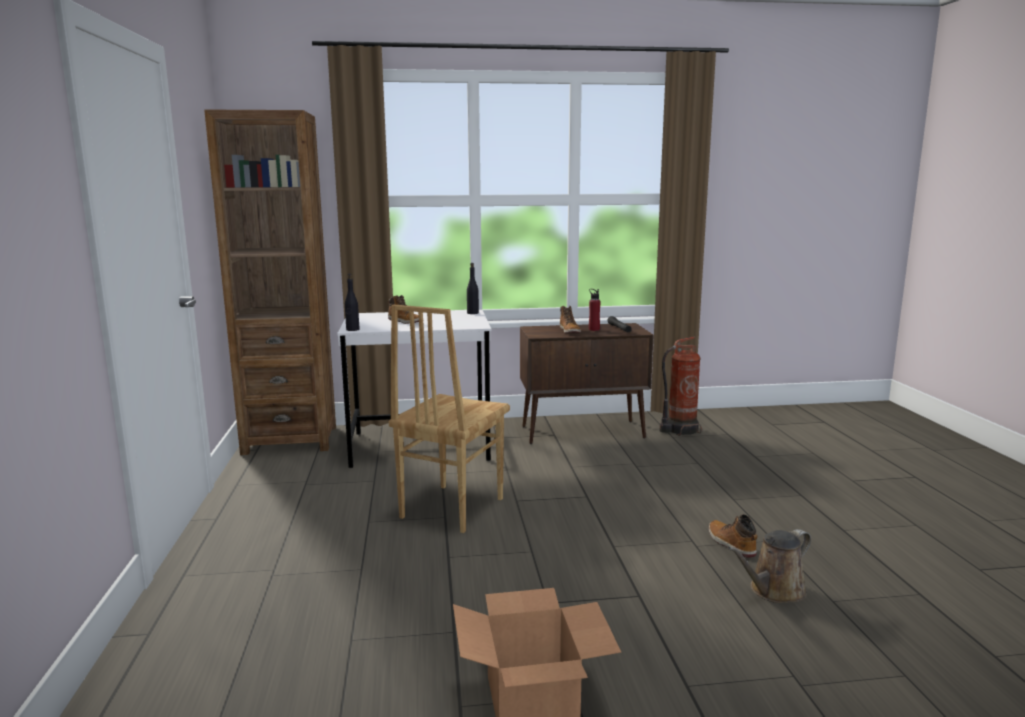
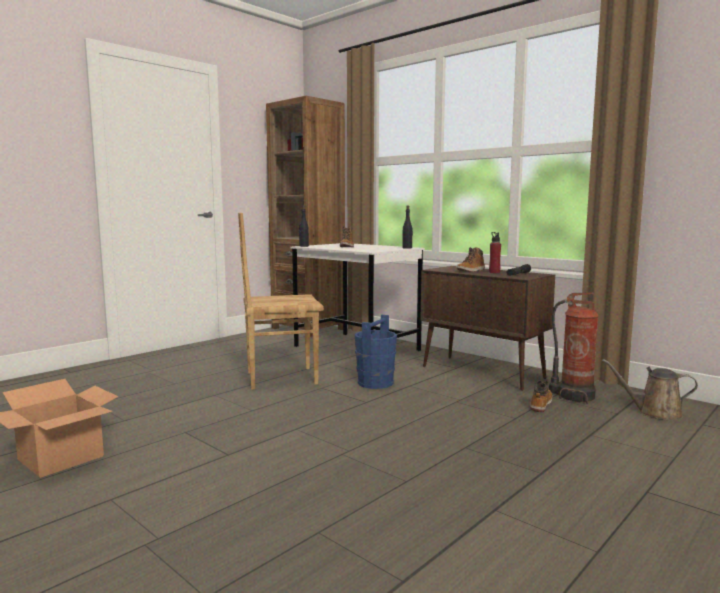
camera: 50 degrees right, 5 degrees down
(541, 475) = (375, 383): none -> blue bucket
(730, 544) = (368, 465): boot -> boot (540, 404)
(773, 591) = (301, 501): brown watering can -> brown watering can (654, 413)

